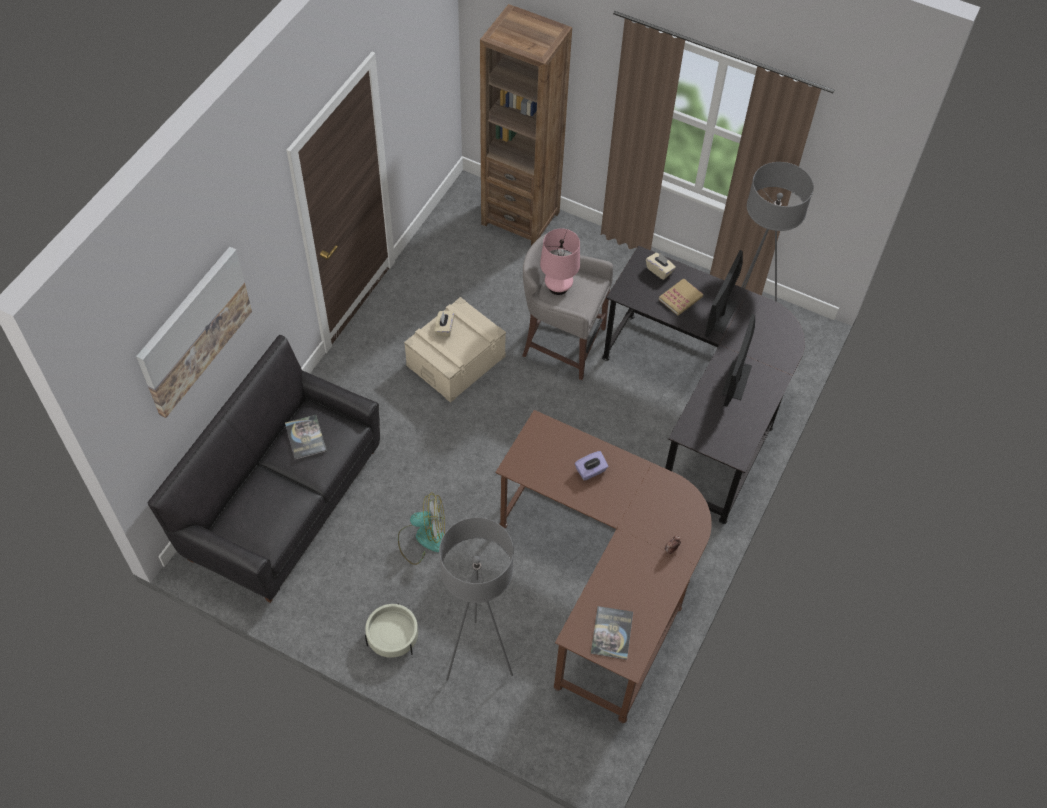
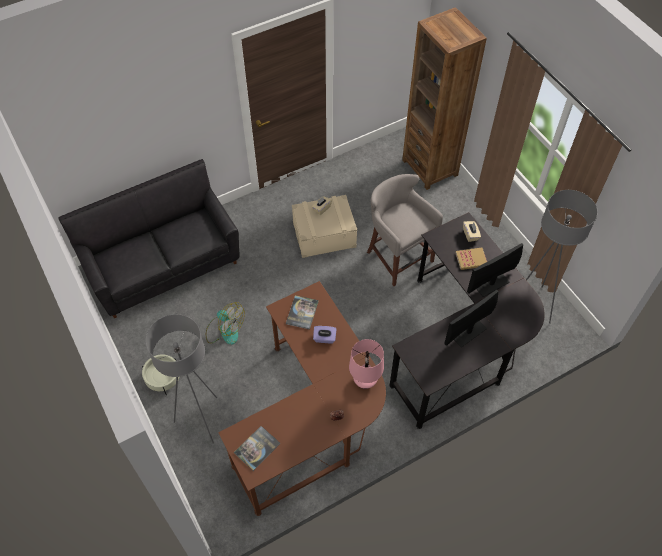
camera: 35 degrees right, 0 degrees up
(194, 331) = (120, 122): picture -> none
(305, 437) = (184, 229): book -> book (302, 312)
(558, 287) = (399, 214): pink table lamp -> pink table lamp (365, 381)

